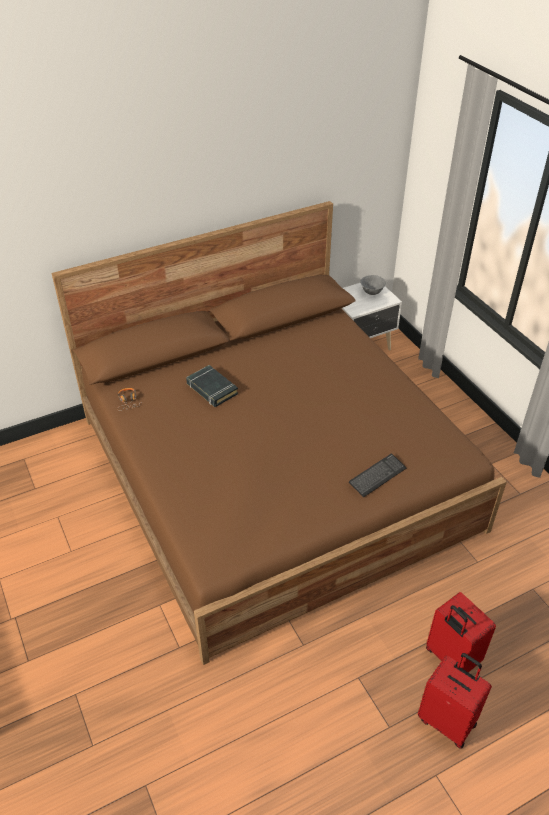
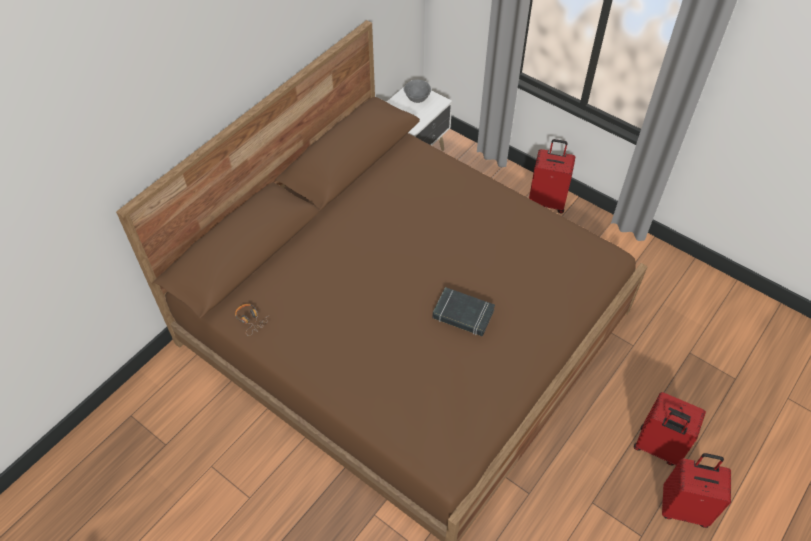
camera: 25 degrees left, 10 degrees up
(211, 389) = (330, 273): black book -> black book (463, 314)
(377, 476) = (545, 309): keyboard -> none
(462, 417) = (547, 201): none -> red suitcase

